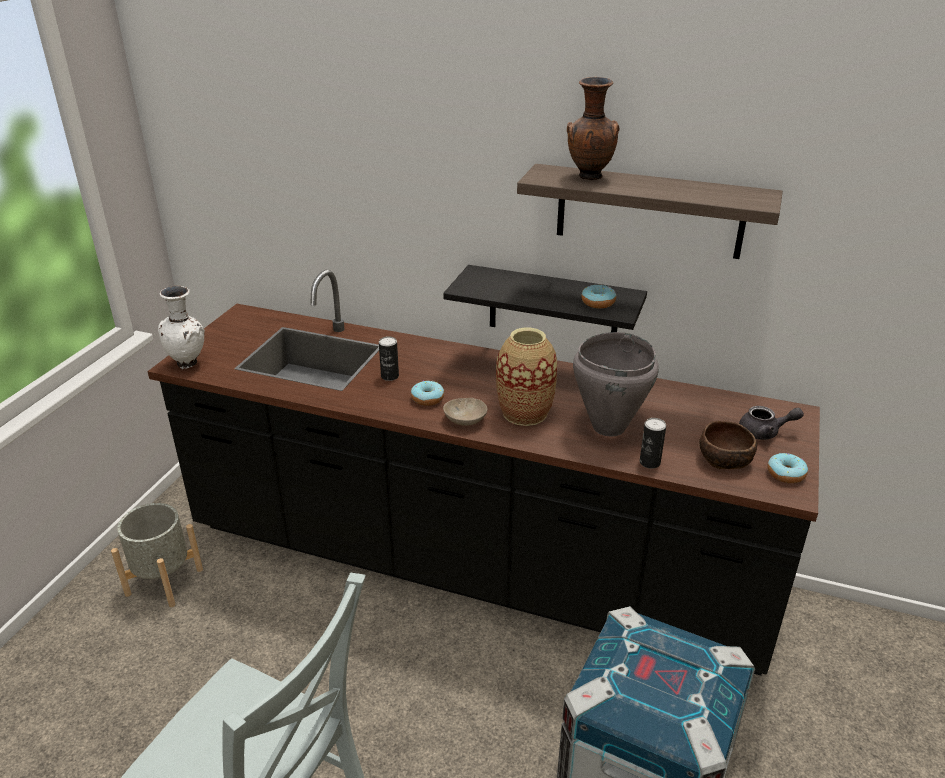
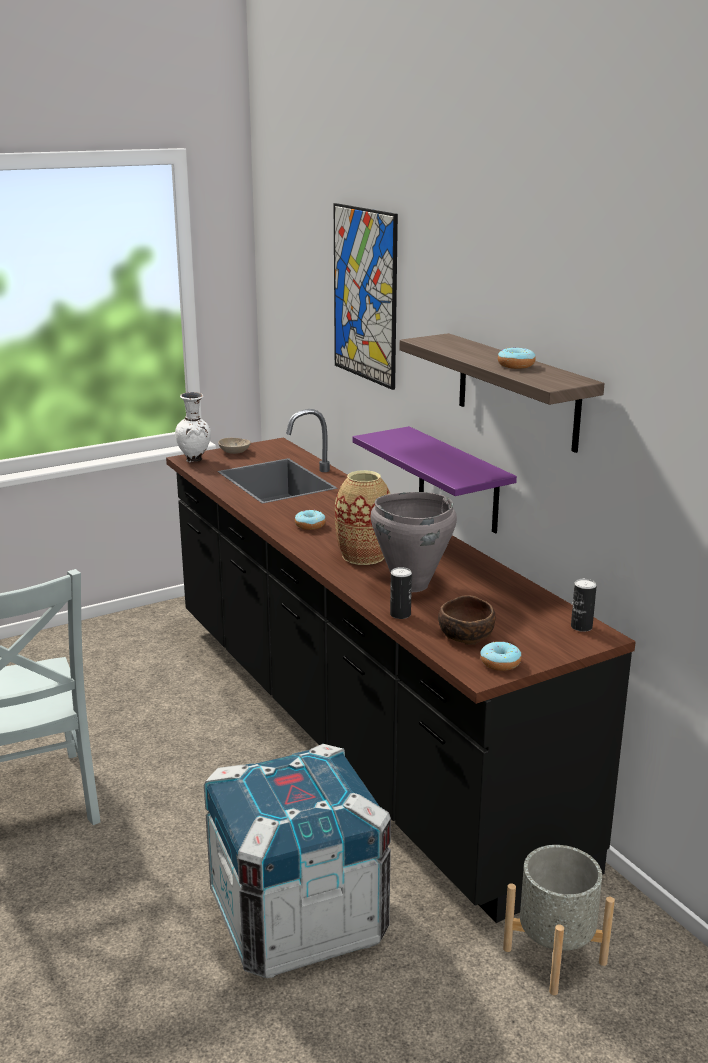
camera: 40 degrees right, 10 degrees down
(165, 582) = (139, 643): grey planter -> grey planter (555, 956)
(378, 133) = (365, 295): none -> picture
(390, 376) = (308, 506): can -> can (581, 627)
(465, 420) = (312, 545): beige bowl -> beige bowl (233, 452)
(553, 307) = (458, 480): black shelf -> purple shelf
(589, 177) = (461, 346): brown vase -> none
(598, 302) = (455, 471): donut -> donut (516, 365)
(764, 432) = (539, 635): grey teapot -> none

